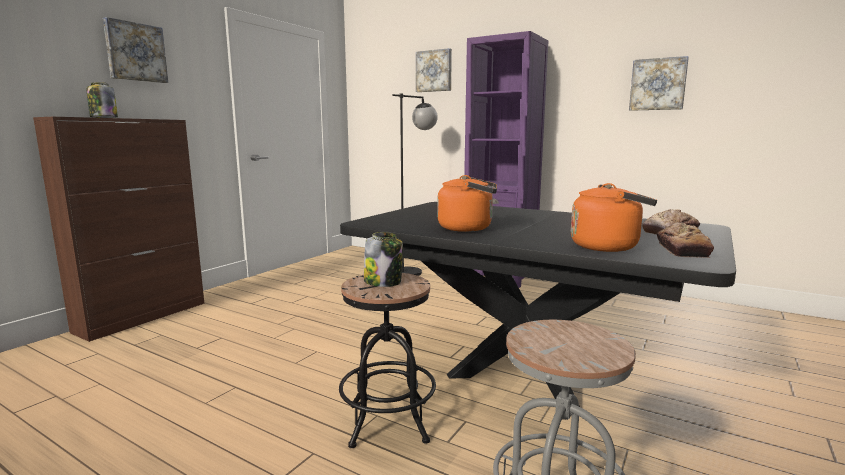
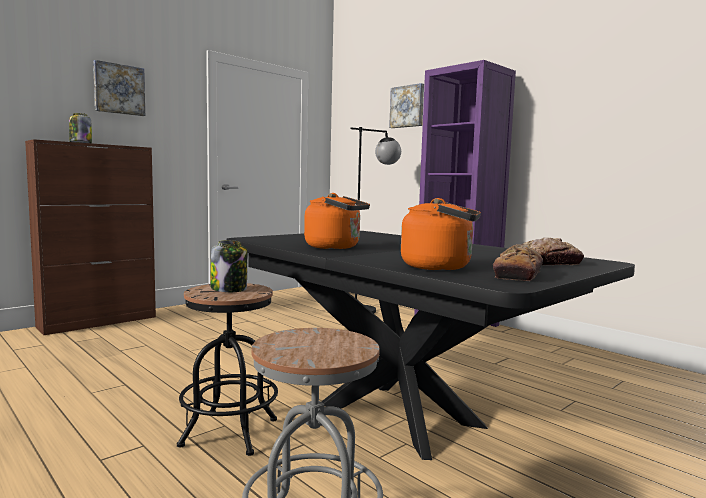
camera: 15 degrees right, 5 degrees down
(658, 84) = (633, 114): picture -> none

